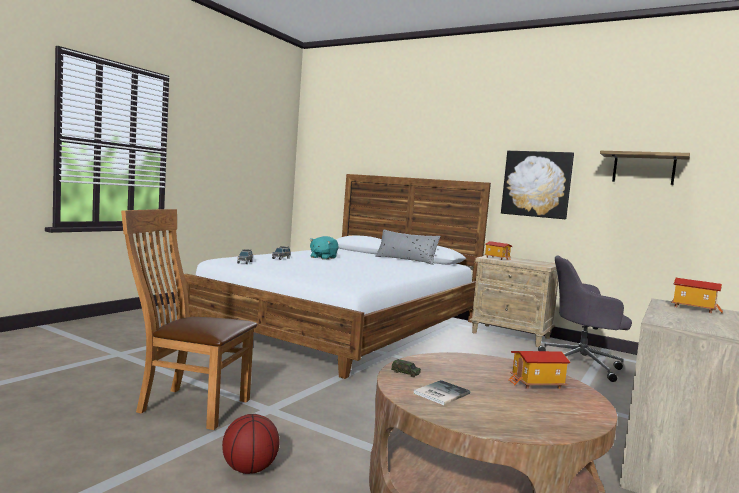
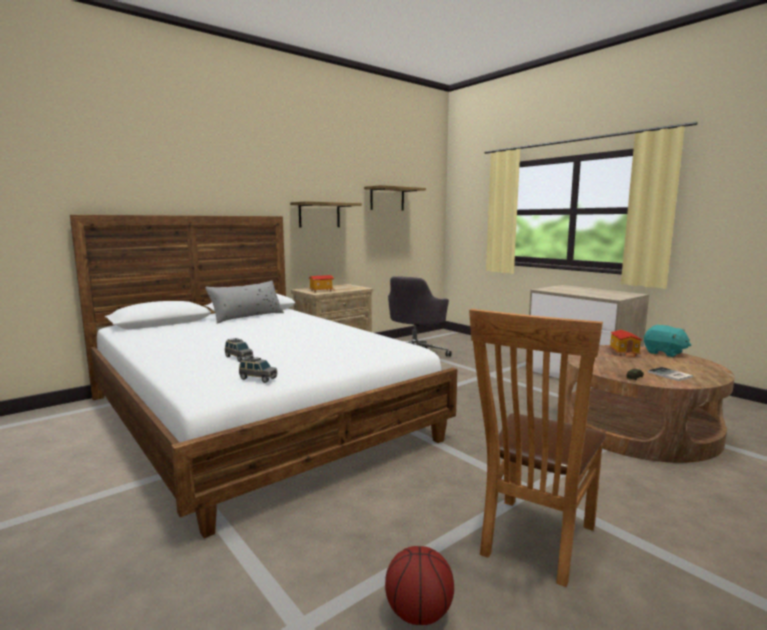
camera: 70 degrees left, 5 degrees up
(250, 469) = (665, 509): basketball -> basketball (418, 613)
(323, 258) = (223, 342): turquoise plush toy -> turquoise plush toy (664, 353)
(536, 184) = (319, 215): picture -> shelf
(694, 308) = (559, 289): toy house -> none

